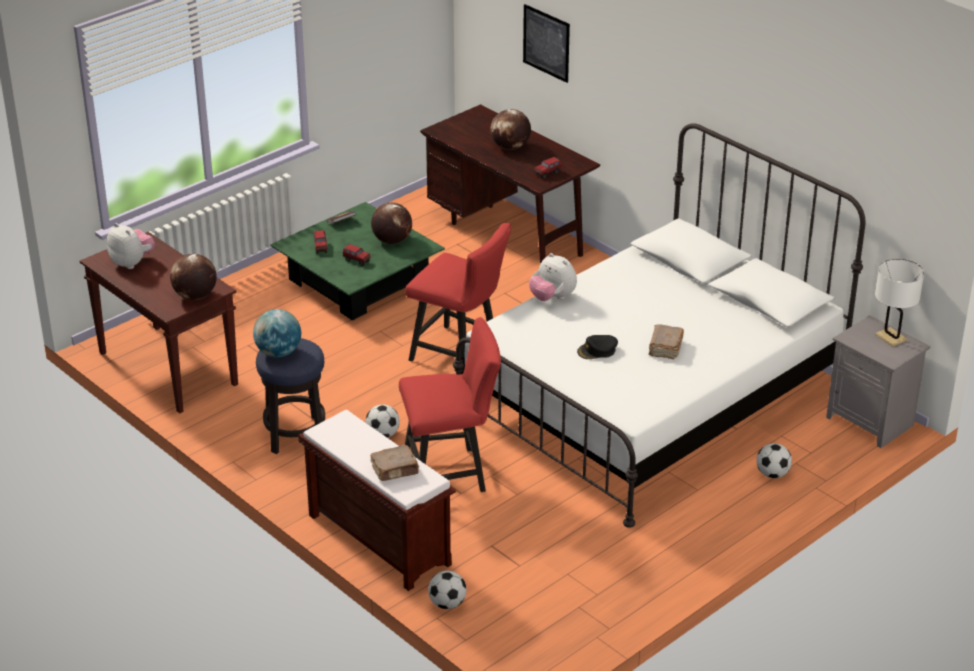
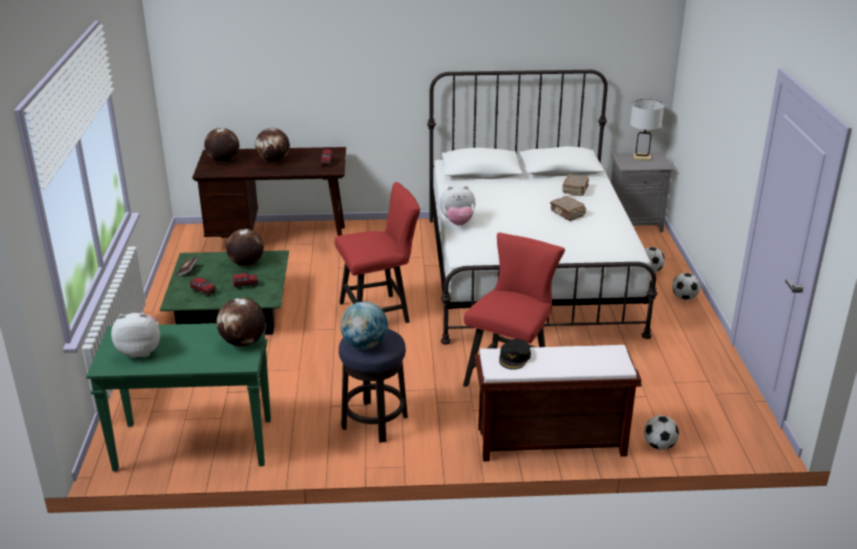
camera: 50 degrees left, 5 degrees down
(166, 369) = (193, 445): brown console table -> green console table
(383, 435) = (427, 383): football -> football (684, 297)
(395, 470) = (587, 359): brown book -> brown book (575, 190)
(472, 125) = (223, 161): none -> globe
(546, 43) = (271, 67): picture -> none
(597, 351) = (540, 233): black cap -> black cap (514, 357)

